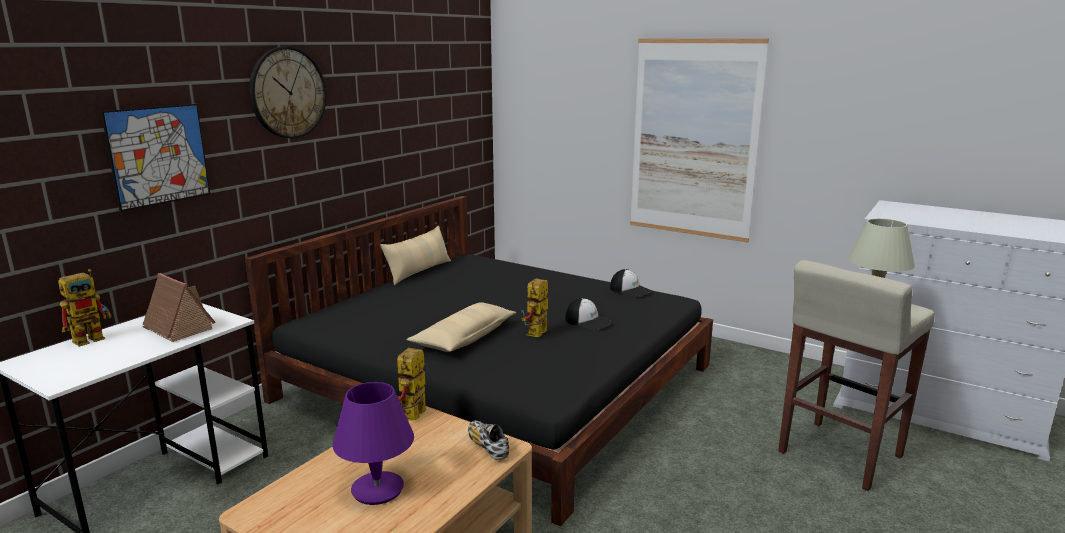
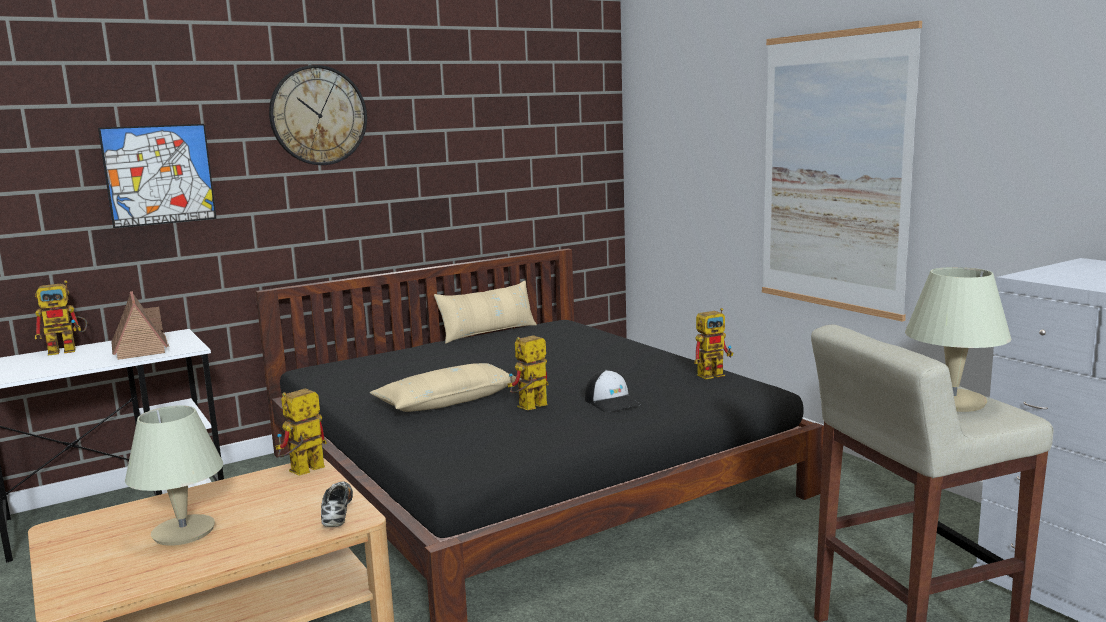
camera: 25 degrees right, 5 degrees down
(377, 489) = (183, 532): purple table lamp -> beige table lamp
(630, 290) = (714, 374): cap -> toy robot

